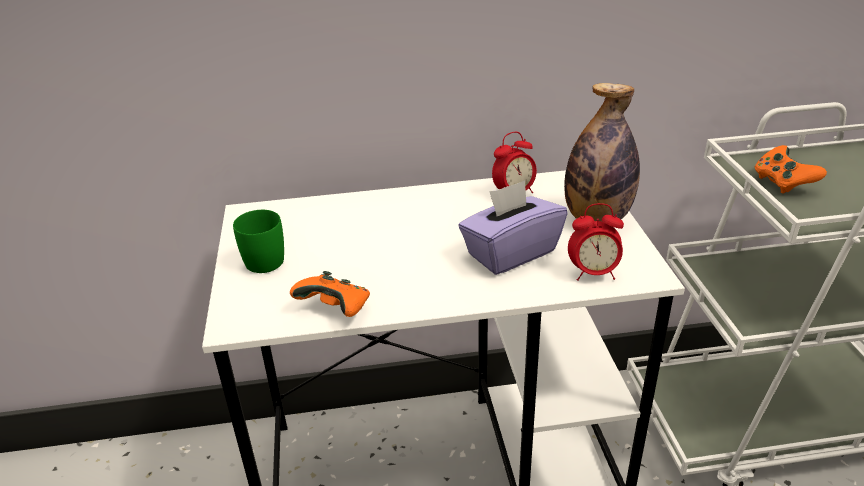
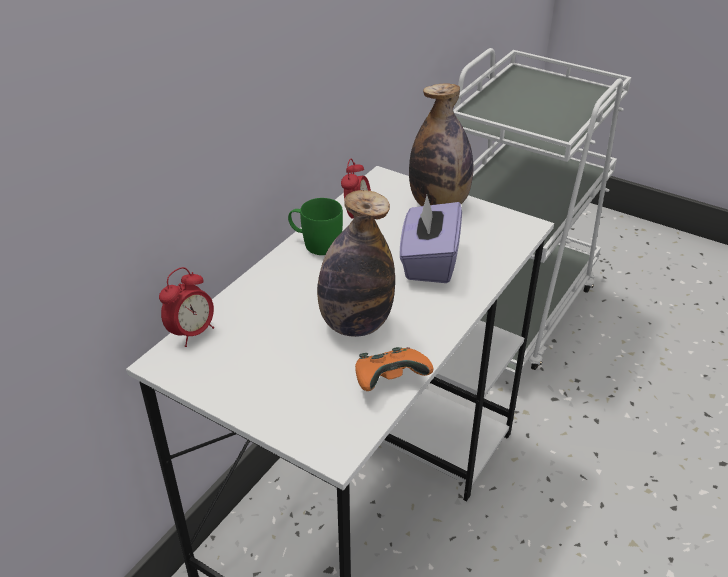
camera: 50 degrees left, 5 degrees up
(263, 257) = (257, 385): green mug -> green mug (315, 243)
(382, 260) = (355, 324): none -> bottle
(593, 273) = (498, 244): alarm clock -> alarm clock (192, 333)
(782, 183) = (509, 122): orange game controller -> none

